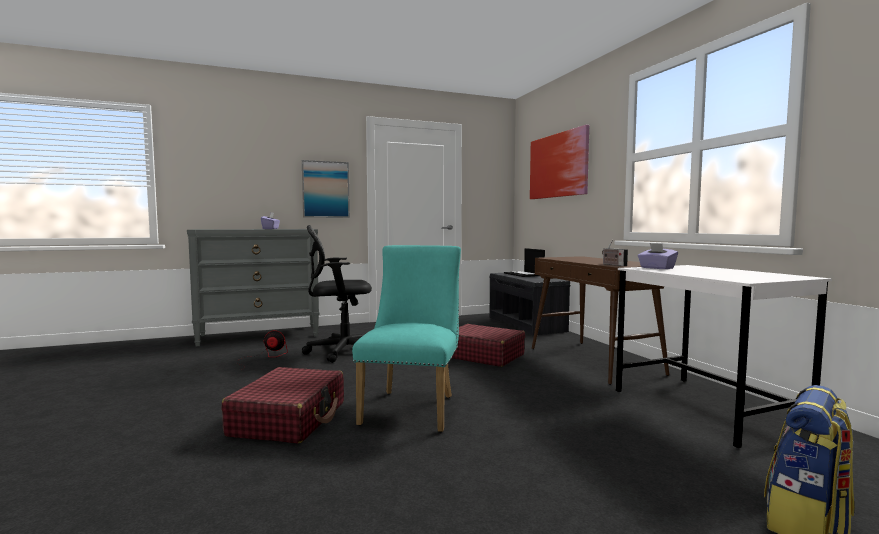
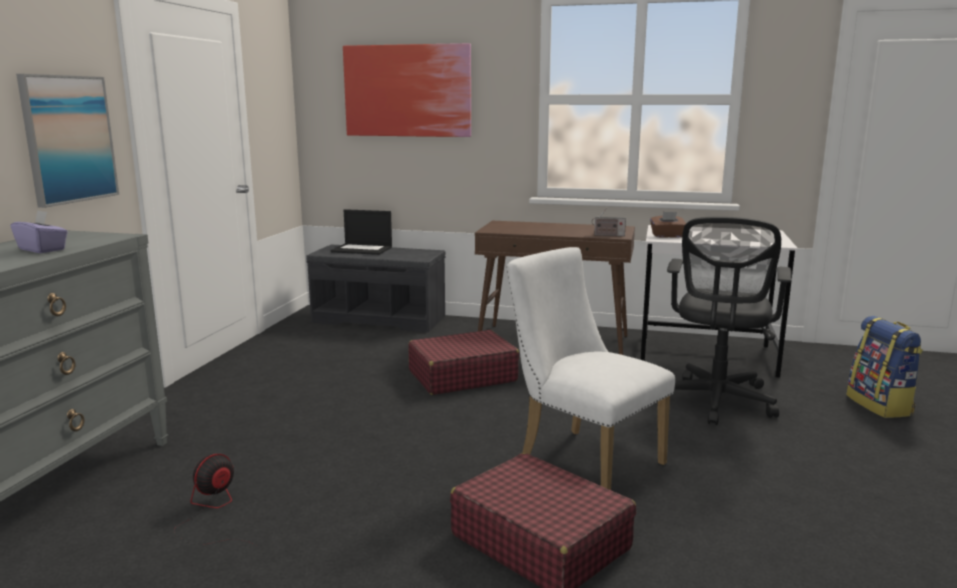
camera: 55 degrees left, 10 degrees up
(341, 351) = (296, 445): black office chair -> black office chair (716, 403)
(412, 407) = (582, 459): turquoise chair -> white chair
(656, 268) = (667, 236): purple tissue box -> brown tissue box

